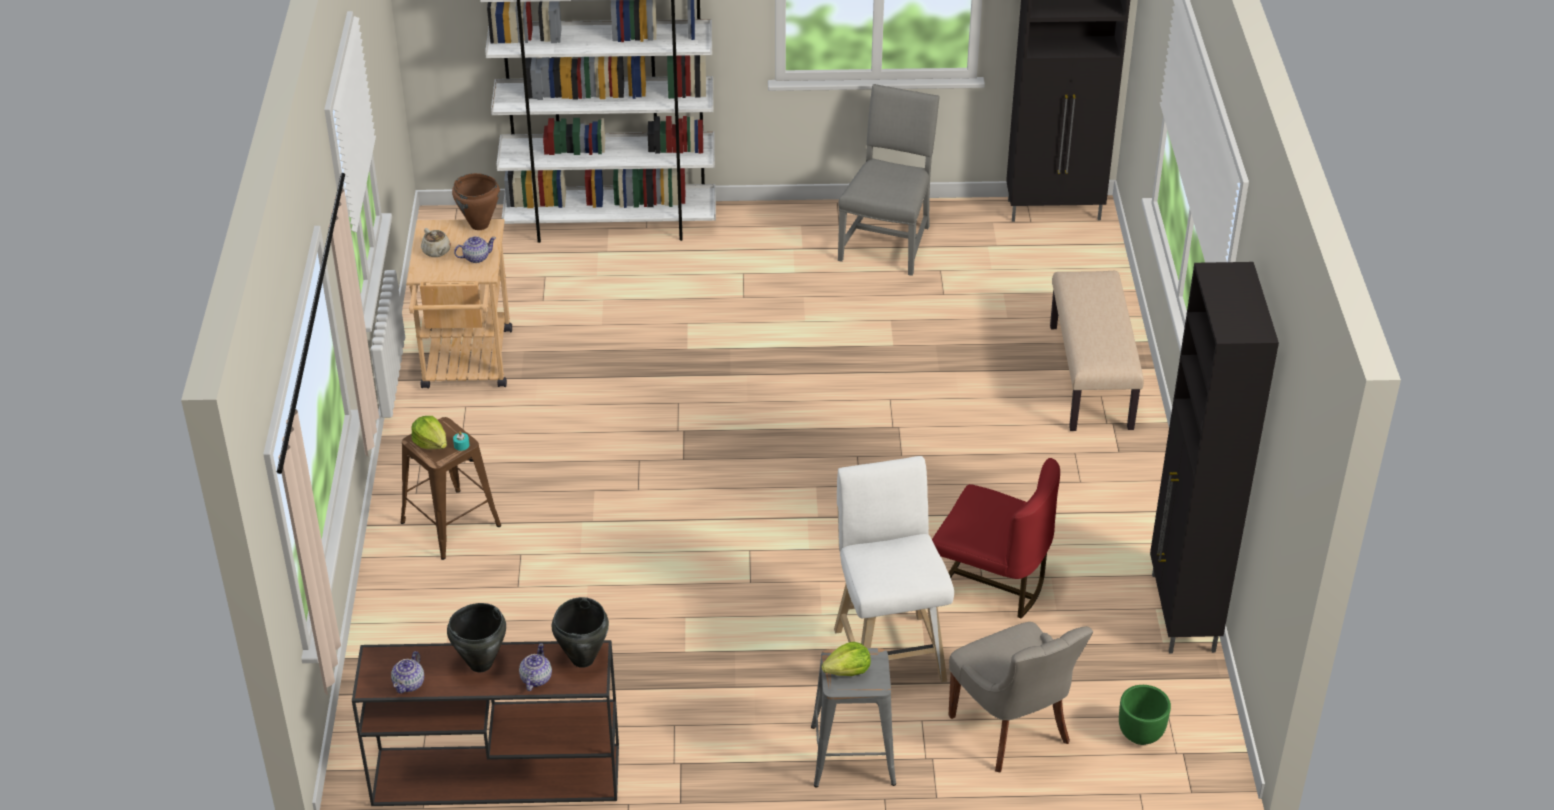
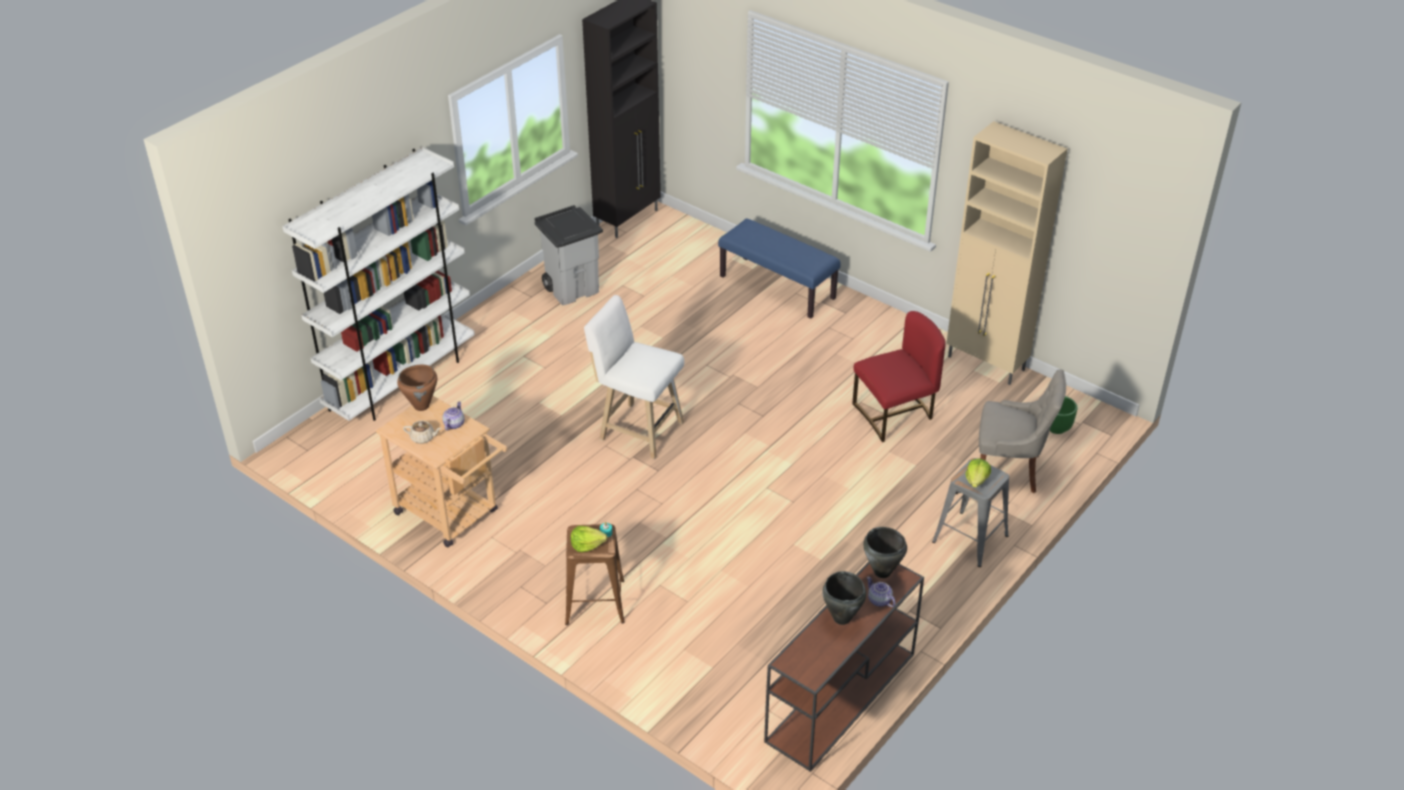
camera: 50 degrees left, 0 degrees up
(409, 683) = (827, 659): teapot -> none
(887, 242) = (572, 289): grey chair -> grey trash can
(888, 650) = (904, 480): white stool -> white stool (637, 429)
(1092, 377) = (778, 287): beige bench -> blue bench
(1182, 614) = (986, 364): black cabinet -> beige cabinet

